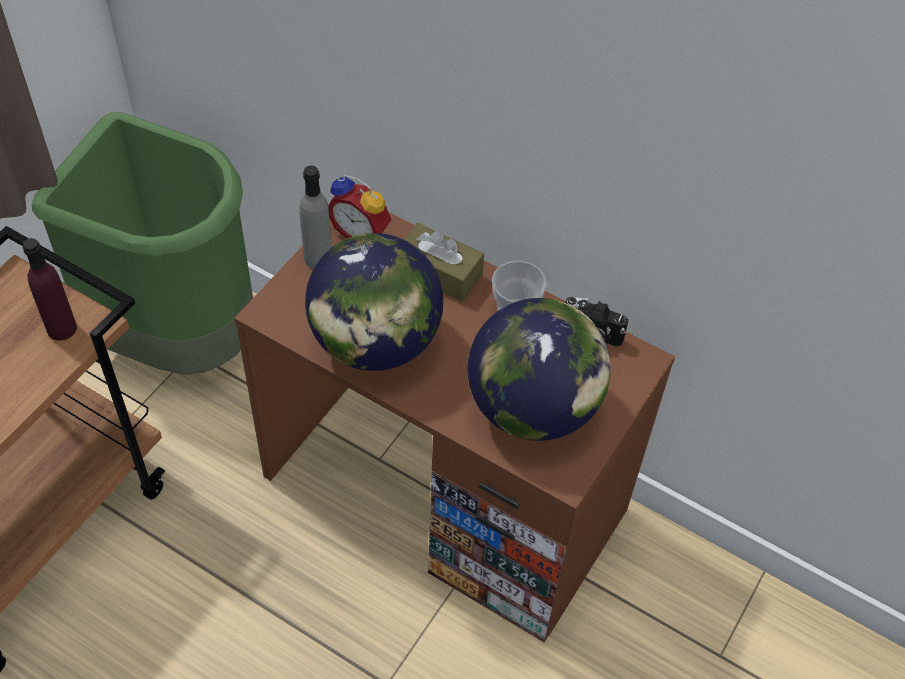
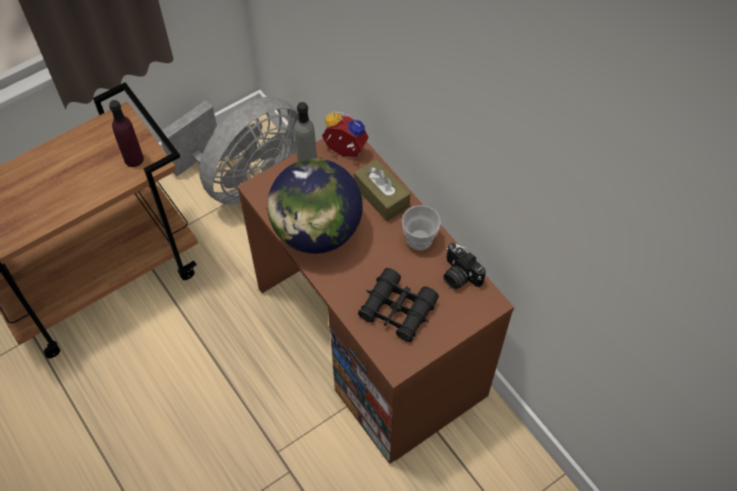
camera: 25 degrees right, 5 degrees up
(180, 340) = (245, 180): green trash can -> grey fan
(362, 232) = (344, 152): alarm clock -> alarm clock turned 150 degrees clockwise
(532, 408) = (397, 310): globe -> black binoculars

